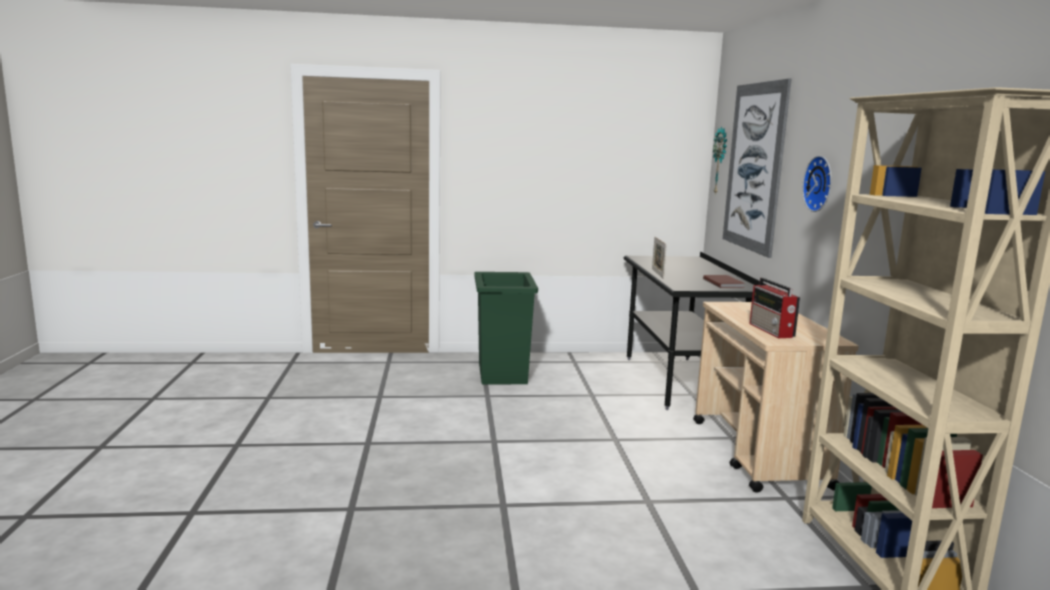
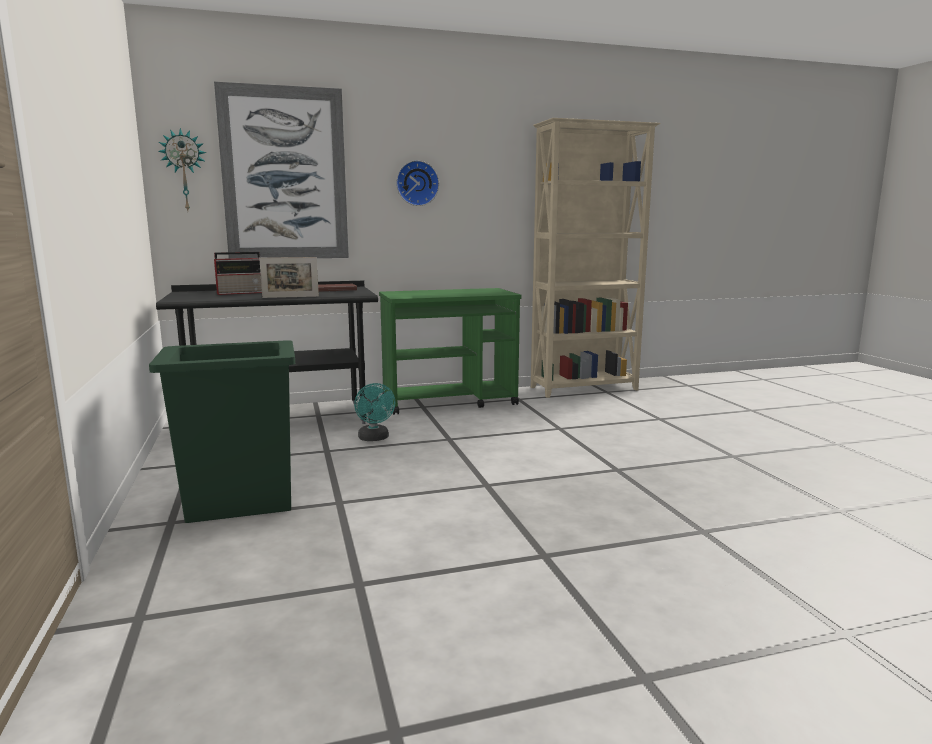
camera: 100 degrees left, 0 degrees up
(620, 411) = (374, 438): none -> turquoise fan
(759, 453) = (450, 401): beige cart -> green cart
(772, 331) = (480, 293): radio -> radio (241, 293)

